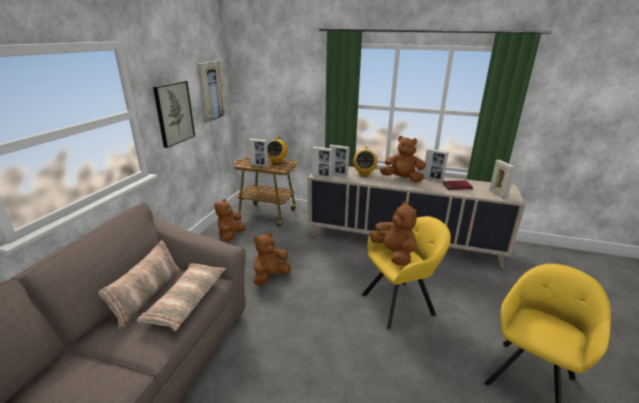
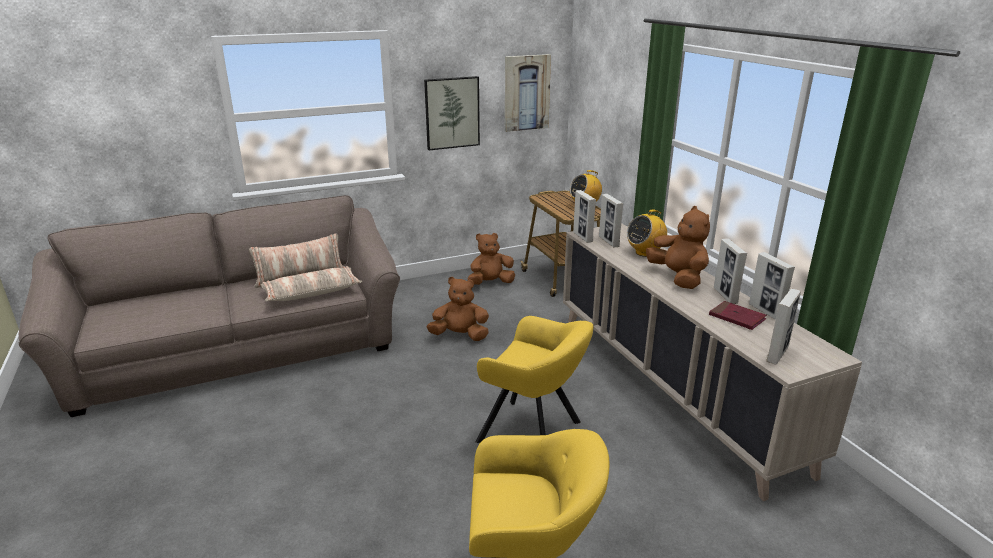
camera: 50 degrees right, 0 degrees up
(259, 165) = (555, 204): picture frame -> picture frame (765, 311)
(394, 254) = (527, 353): brown plush toy -> none

